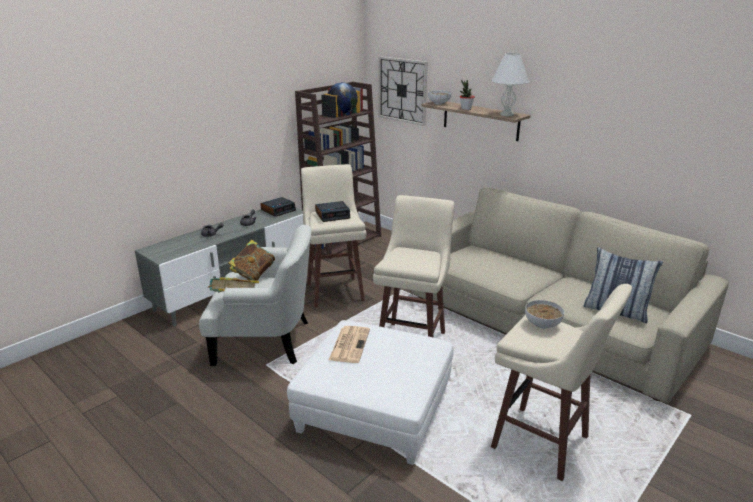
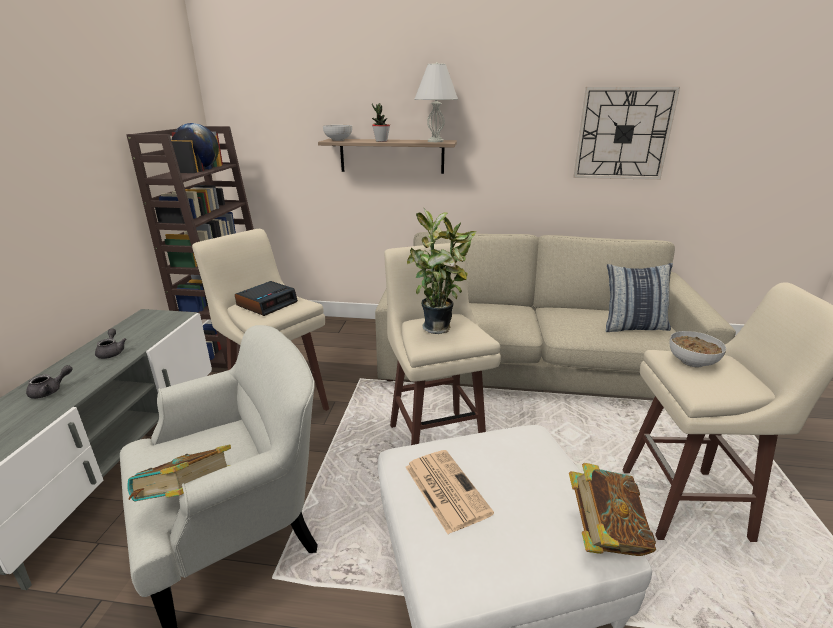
camera: 35 degrees left, 0 degrees up
(253, 275) = (184, 435): book -> book (604, 533)
(278, 210) = (147, 320): alarm clock -> none
(402, 90) = (272, 133): wall clock -> wall clock (623, 134)
(410, 256) = (440, 328): none -> potted plant

